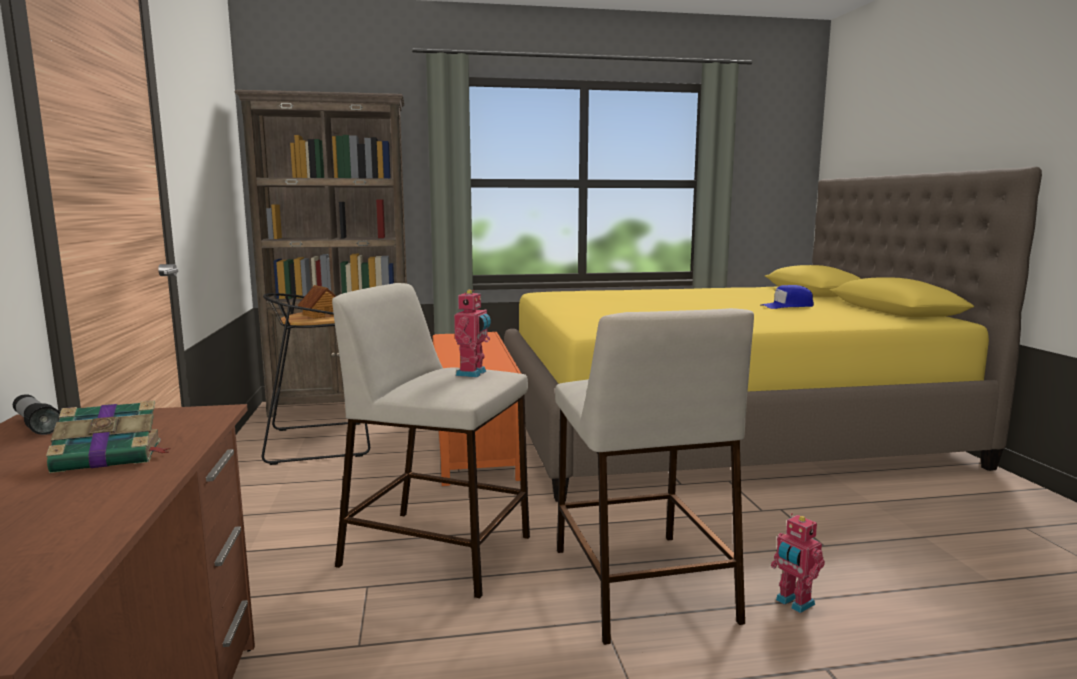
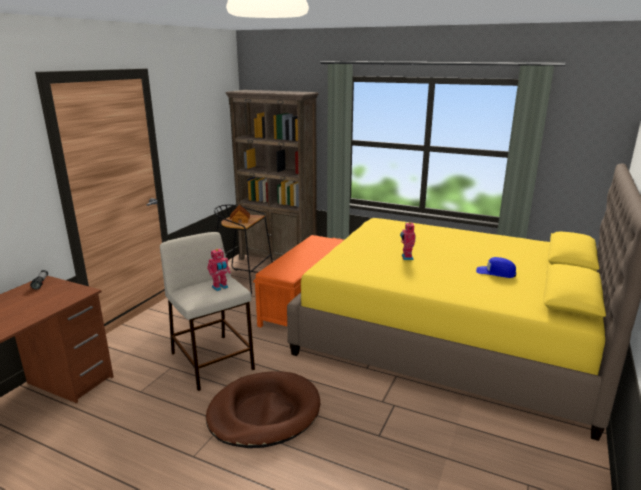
camera: 35 degrees right, 10 degrees up
(111, 456) = (32, 307): book -> none
(640, 582) = (264, 412): beige stool -> brown dog bed
(793, 603) = (311, 455): toy robot -> toy robot (406, 257)

